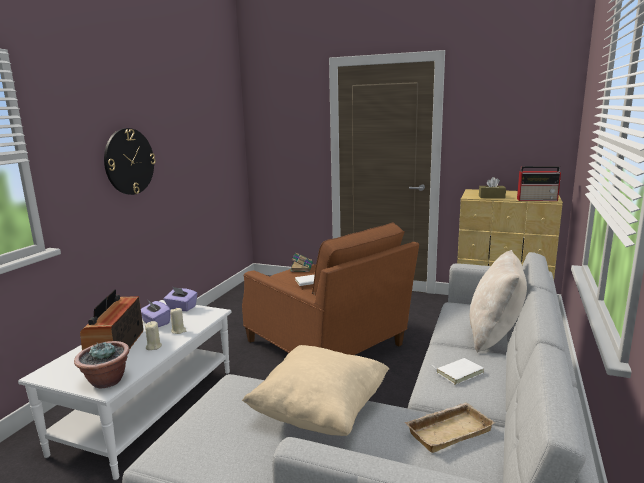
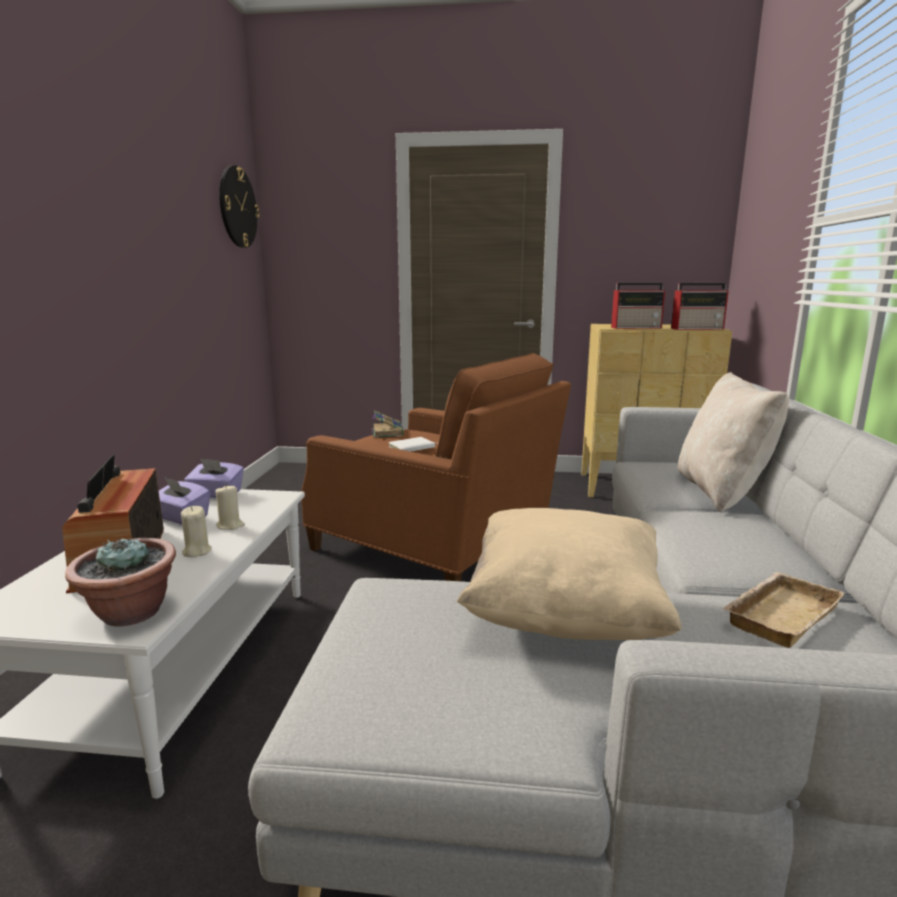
camera: 15 degrees left, 0 degrees up
(129, 161) = (101, 252): wall clock -> wall clock (237, 207)
(458, 372) = (719, 538): white book -> none
(491, 197) = (637, 327): brown tissue box -> radio

